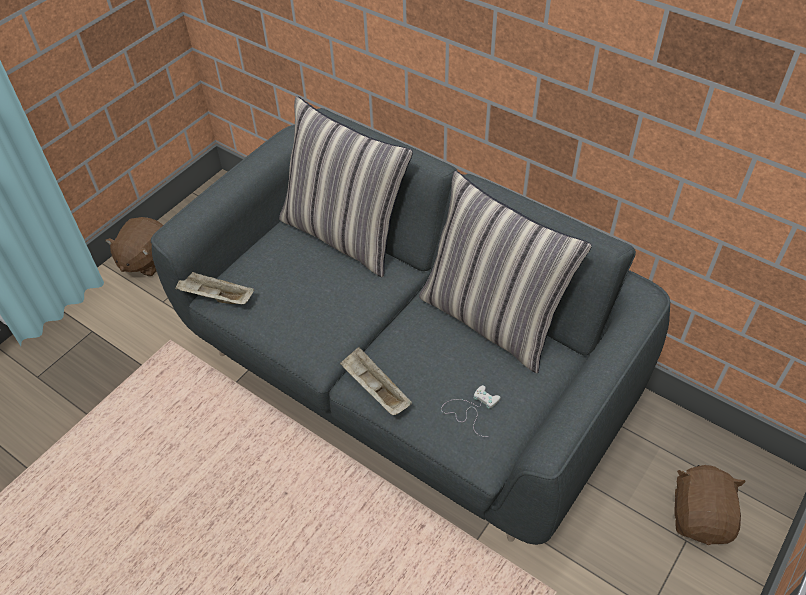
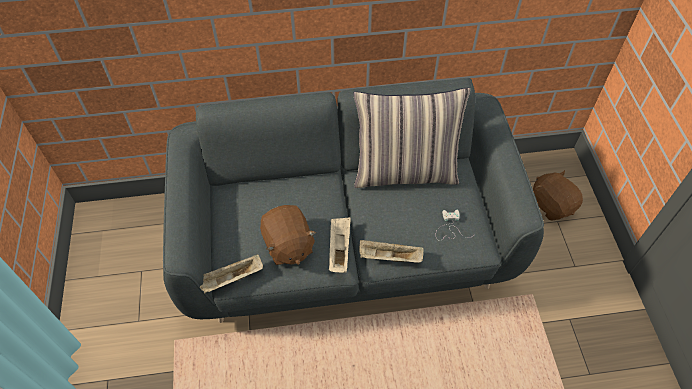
camera: 45 degrees left, 5 degrees up
(145, 260) = (90, 304): brown plush toy -> brown plush toy (288, 245)
(337, 344) = (339, 249): none -> beige tray
(345, 234) = (268, 181): pillow -> none

